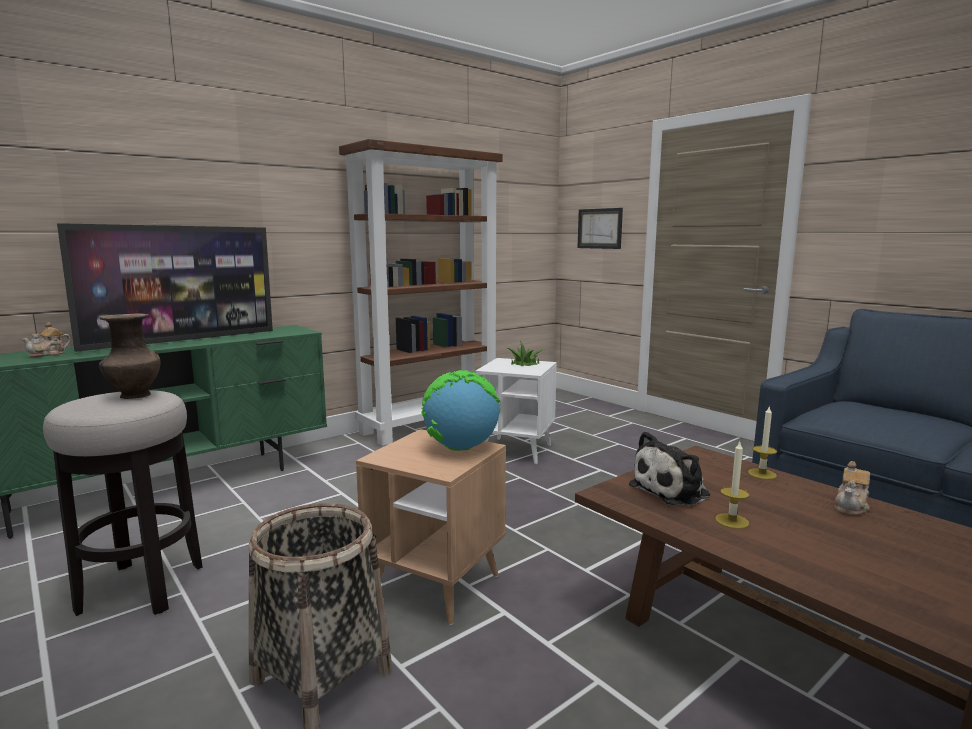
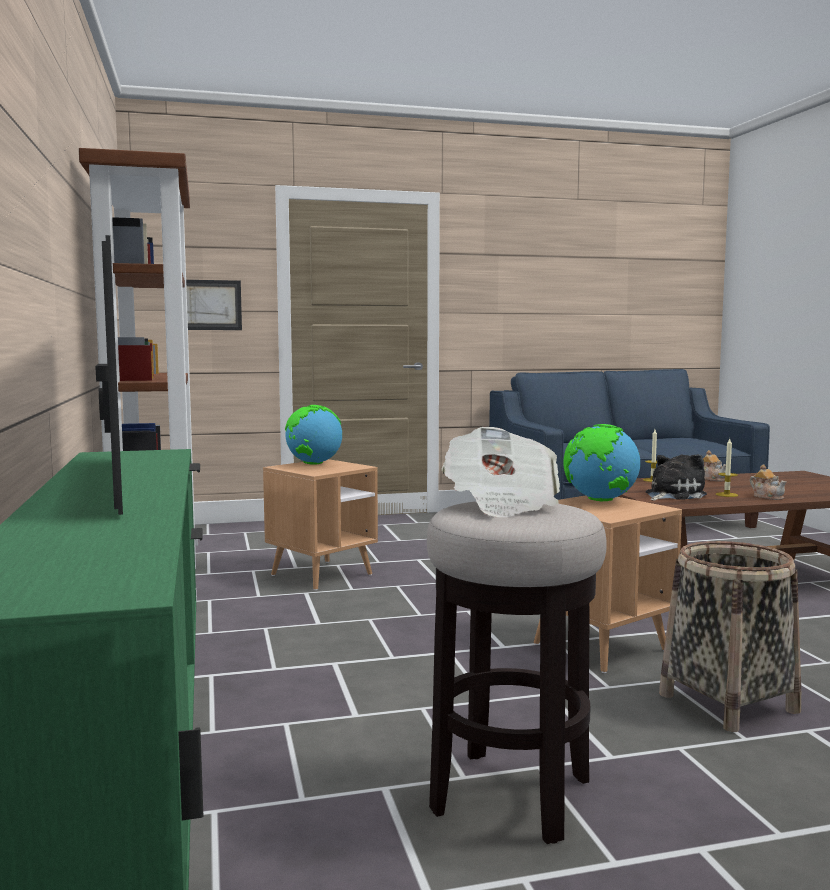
camera: 65 degrees left, 5 degrees down
(49, 354) = (89, 530): teapot -> teapot (768, 497)
(133, 396) = (501, 504): brown vase -> newspaper
(516, 450) = (321, 575): white side table -> brown side table
(524, 363) = (313, 464): potted plant -> globe
(673, 490) = (672, 495): plush toy -> plush toy turned 120 degrees counterclockwise

